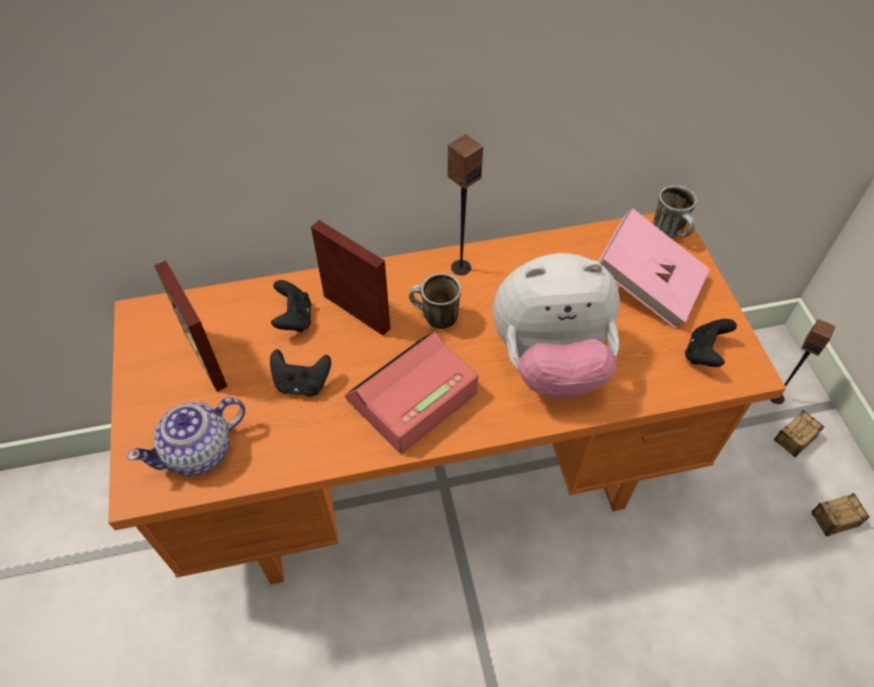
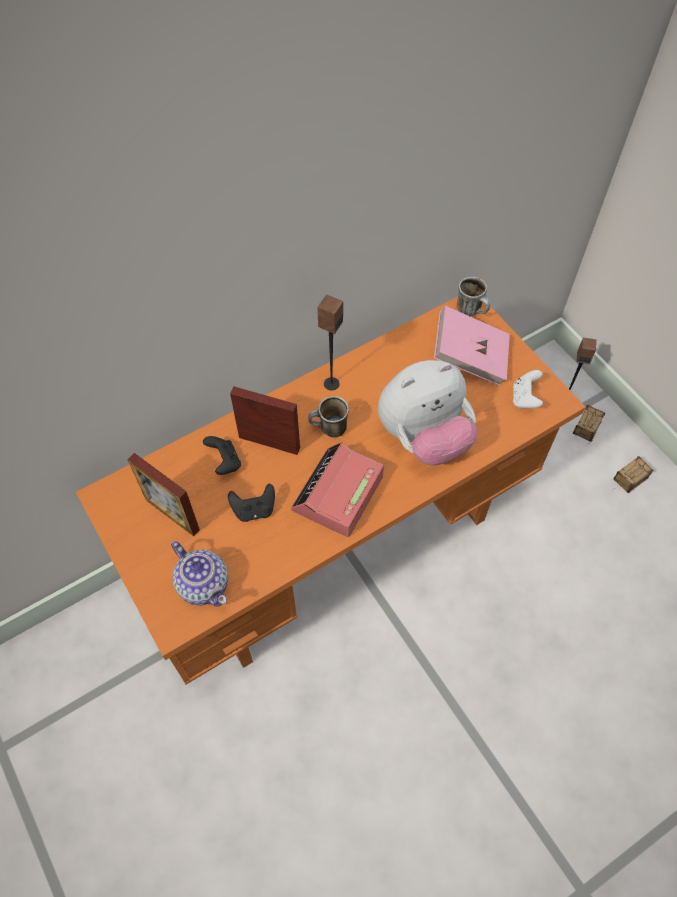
camera: 20 degrees left, 5 degrees up
(200, 451) = (203, 583): teapot -> teapot turned 75 degrees counterclockwise
(704, 353) = (525, 398): black game controller -> white game controller

